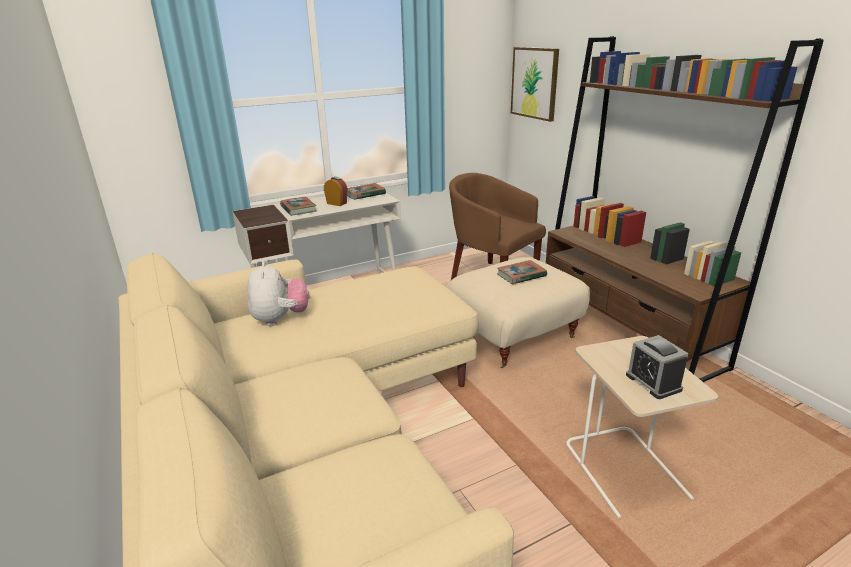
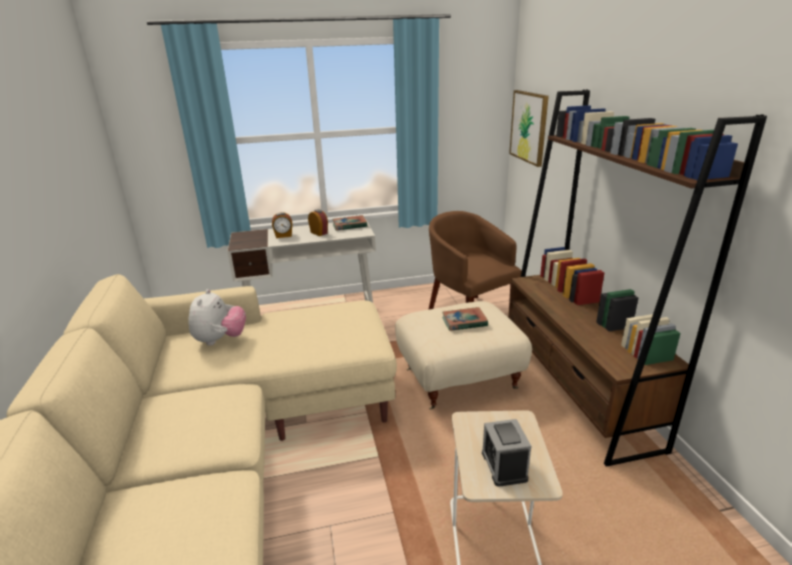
camera: 15 degrees right, 0 degrees up
(298, 209) = (283, 235): book -> alarm clock

